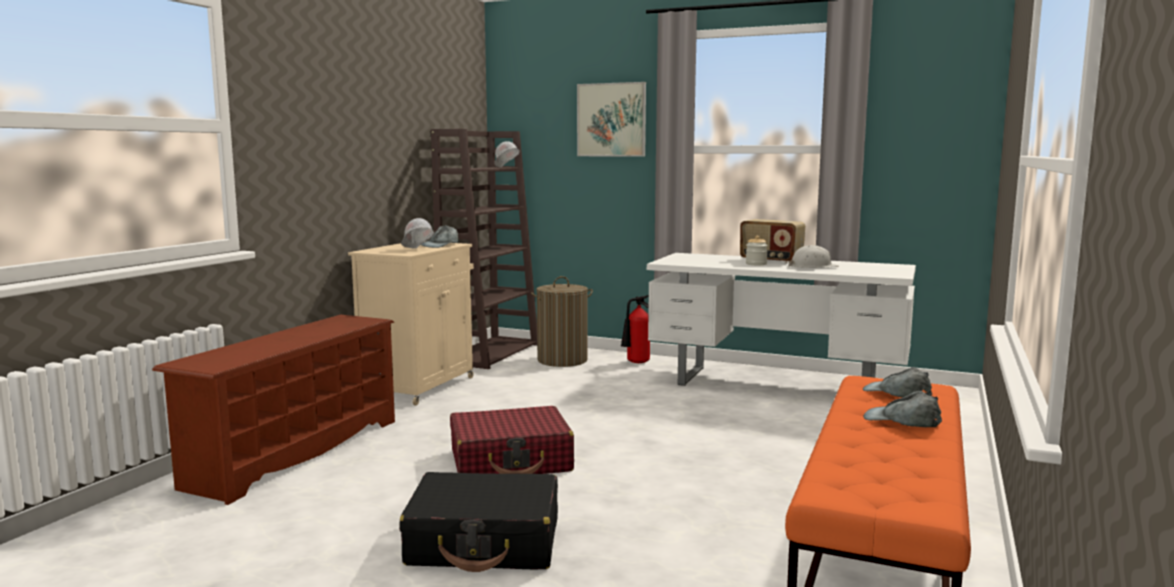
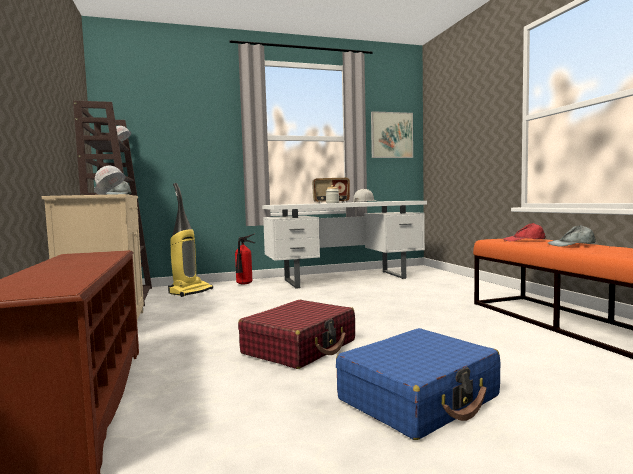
camera: 40 degrees left, 5 degrees down
(485, 542) = (419, 398): black suitcase -> blue suitcase
(562, 360) = (191, 291): laundry basket -> vacuum cleaner
(611, 120) = (202, 115): picture -> picture (391, 135)
(897, 393) = (524, 240): grey cap -> red cap

